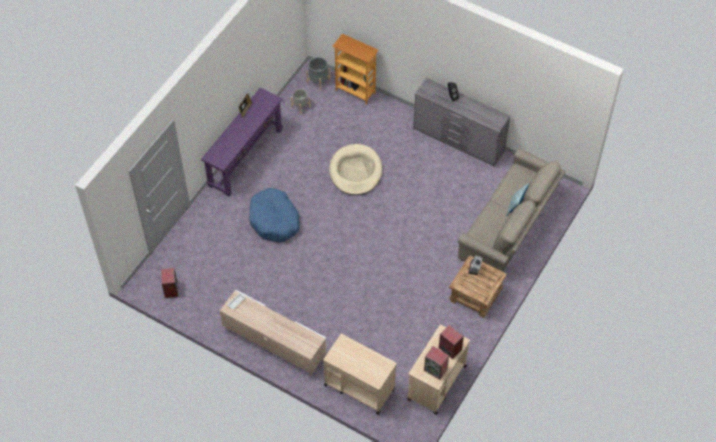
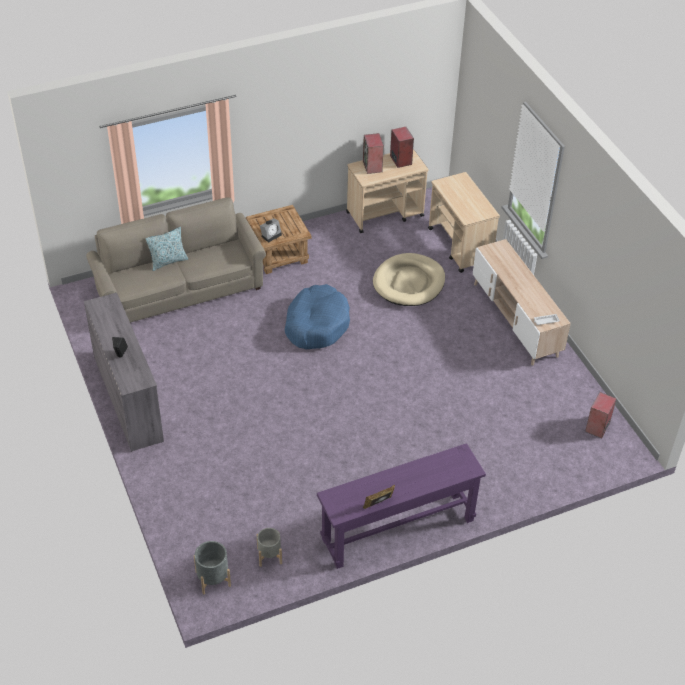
camera: 145 degrees left, 10 degrees down
(274, 220) = (421, 434): blue dog bed -> blue dog bed (316, 324)
(355, 91) = (180, 532): bookcase -> none
(355, 171) = (279, 433): beige dog bed -> beige dog bed (409, 282)

